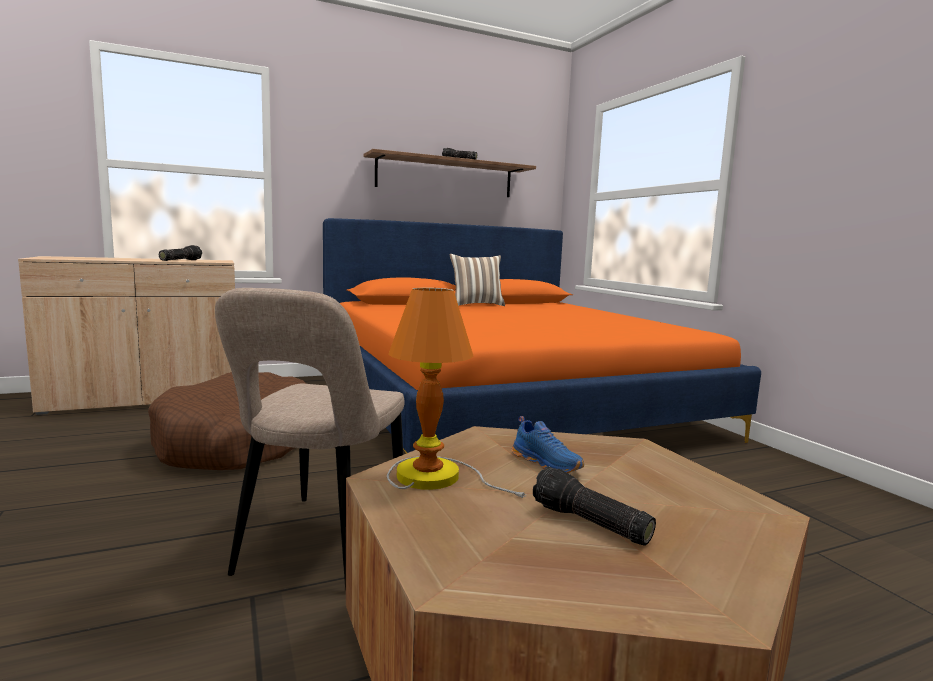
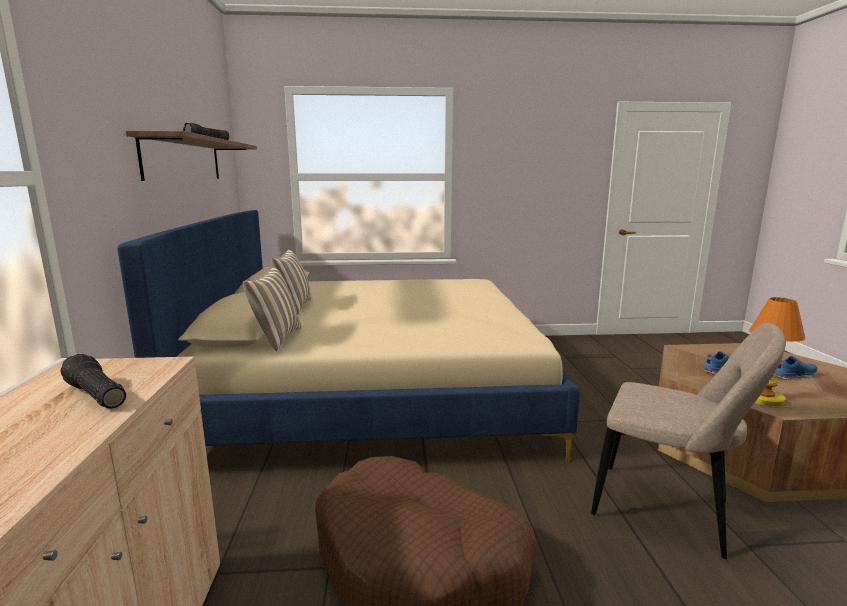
camera: 70 degrees left, 5 degrees up
(388, 306) = (276, 338): none -> pillow
(504, 404) = (374, 387): orange bed -> beige bed
(588, 523) = (792, 375): flashlight -> blue shoe

